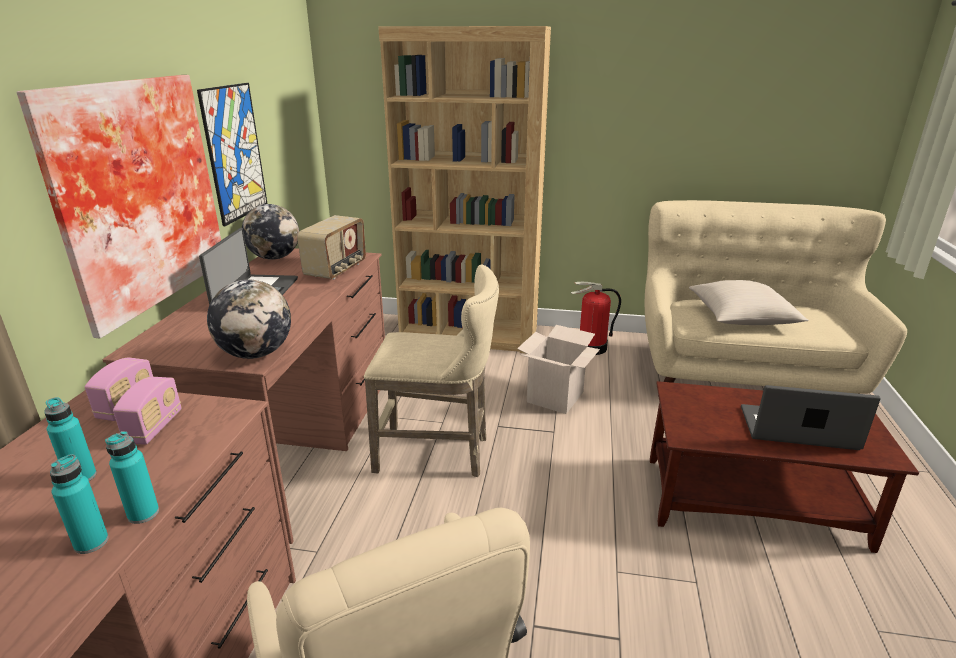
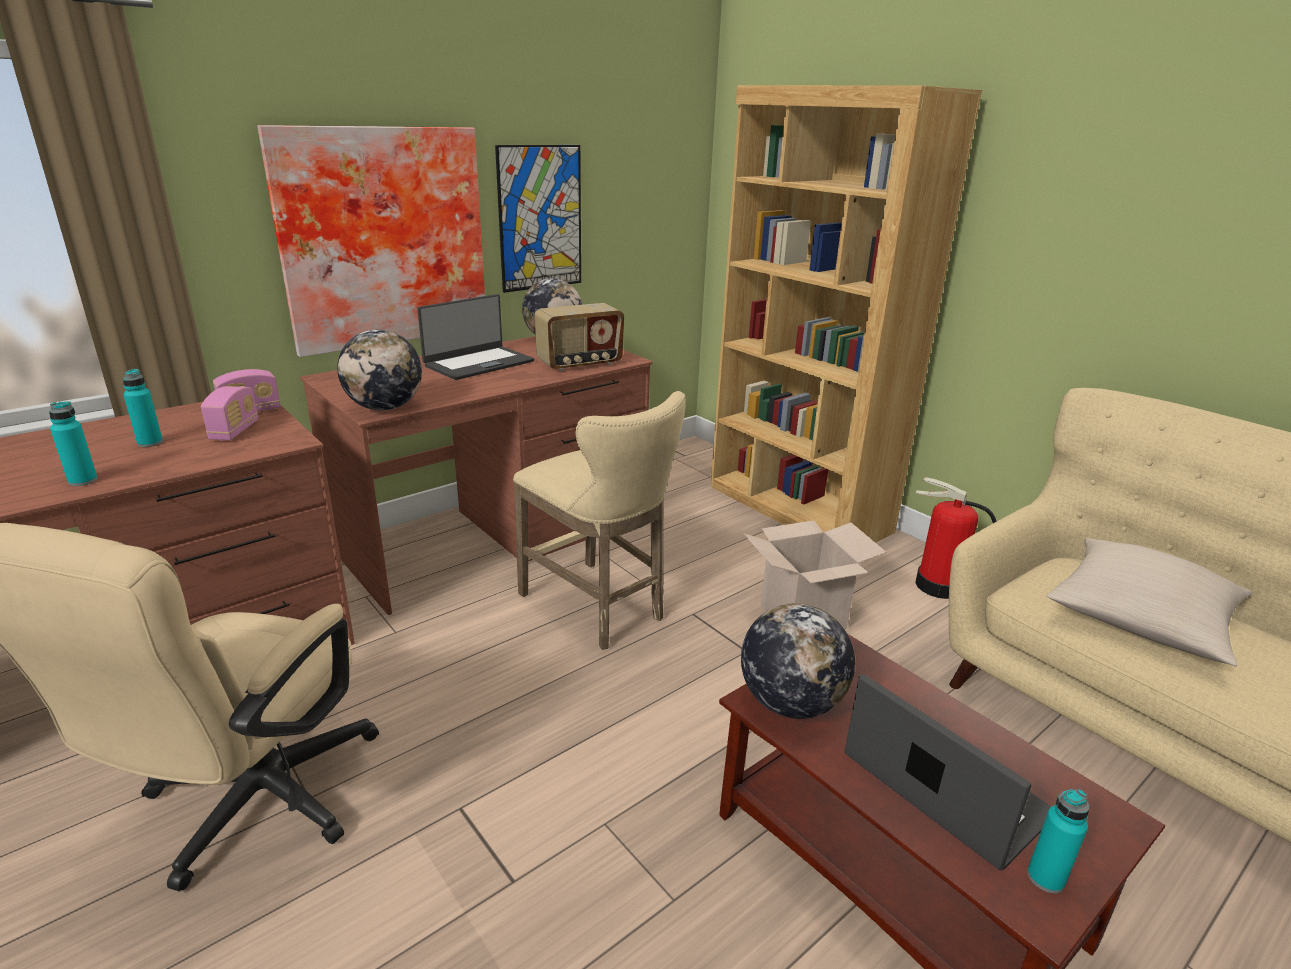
camera: 40 degrees right, 0 degrees up
(143, 513) = (129, 478): turquoise bottle -> turquoise bottle (1045, 878)
(154, 427) = (235, 431): radio -> radio turned 45 degrees counterclockwise
(697, 429) = (790, 703): none -> globe

